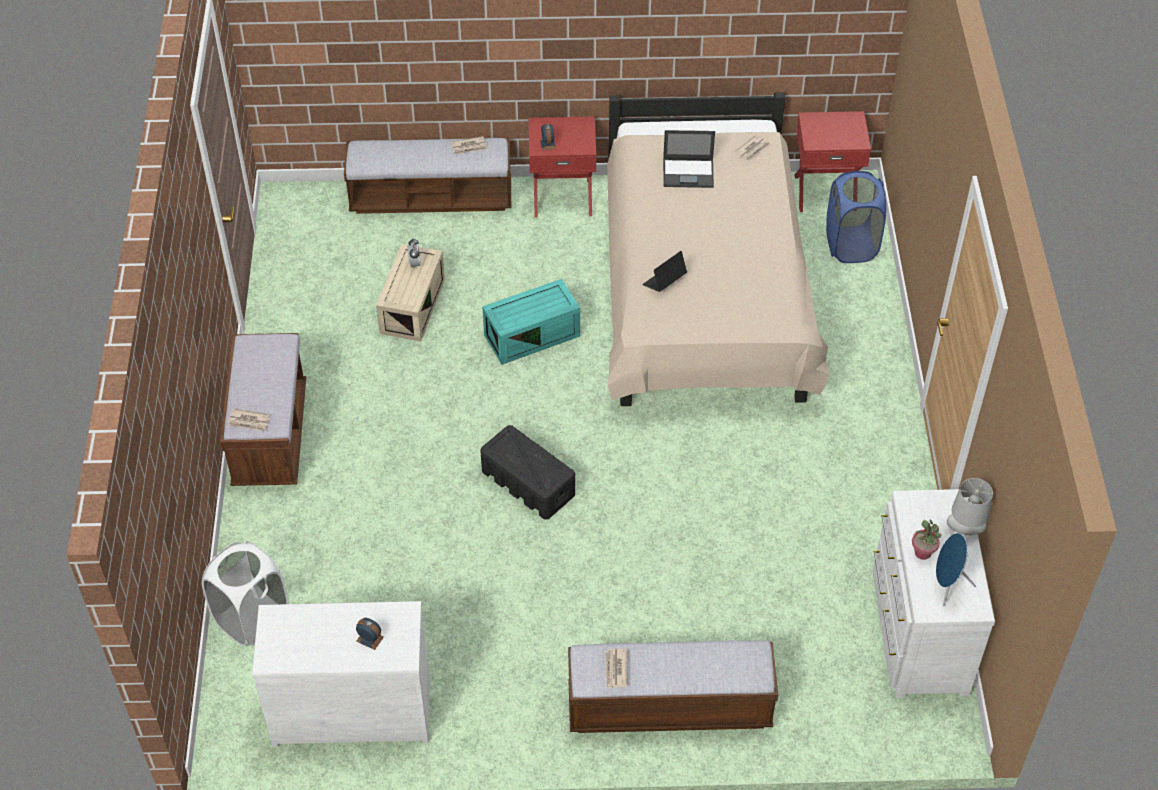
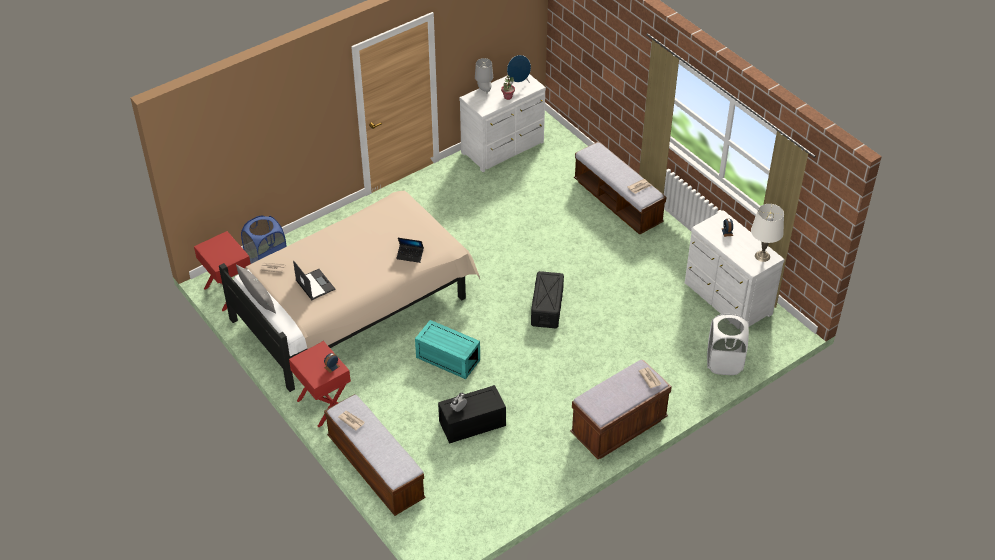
camera: 125 degrees left, 5 degrees down
(283, 648) = (762, 256): none -> white table lamp
(411, 305) = (471, 424): beige storage box -> black storage box
(713, 121) = (257, 297): none -> grey pillow

